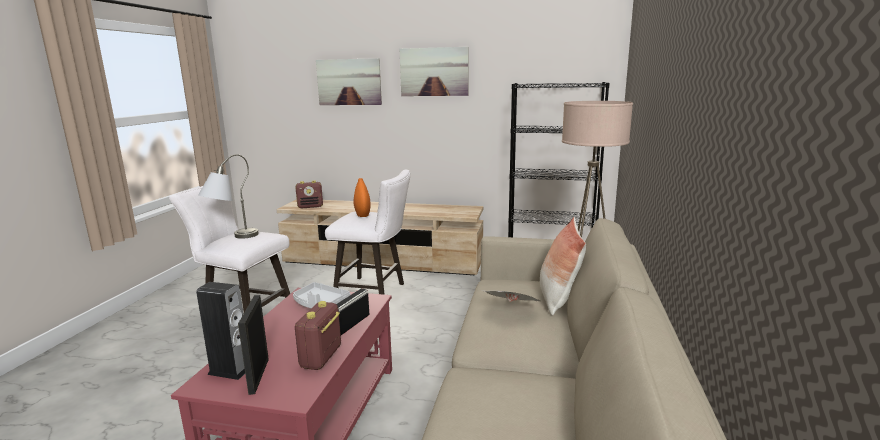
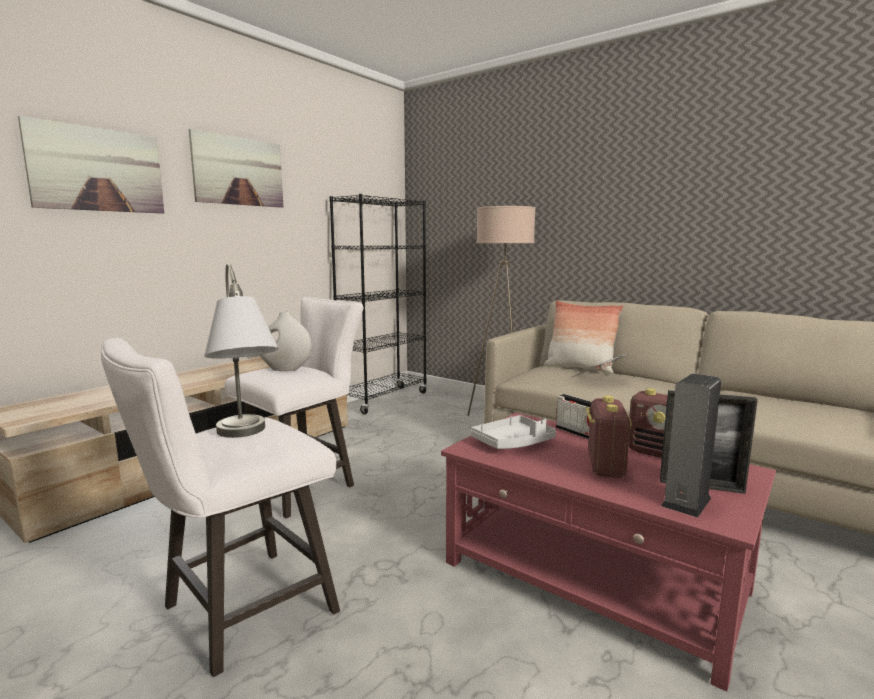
camera: 65 degrees left, 5 degrees down
(310, 206) = (73, 406): radio -> radio (605, 466)
(362, 215) = (284, 369): orange vase -> white vase

